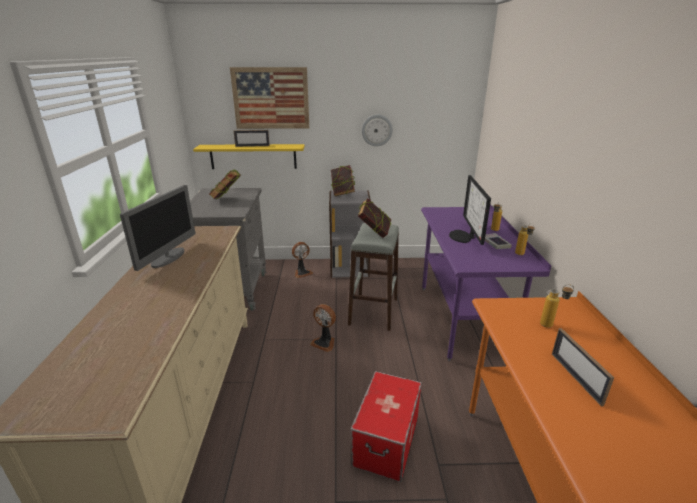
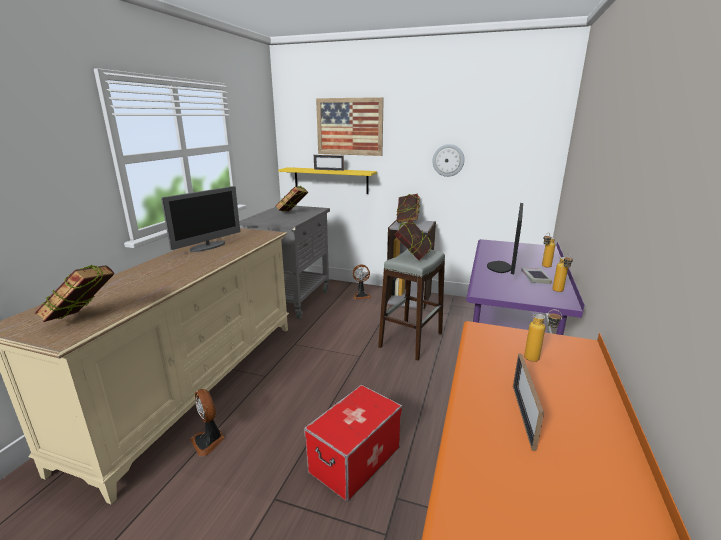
camera: 20 degrees right, 5 degrees down
(111, 384) = (84, 319): none -> book
(324, 343) = (347, 358): fan -> fan (209, 441)

